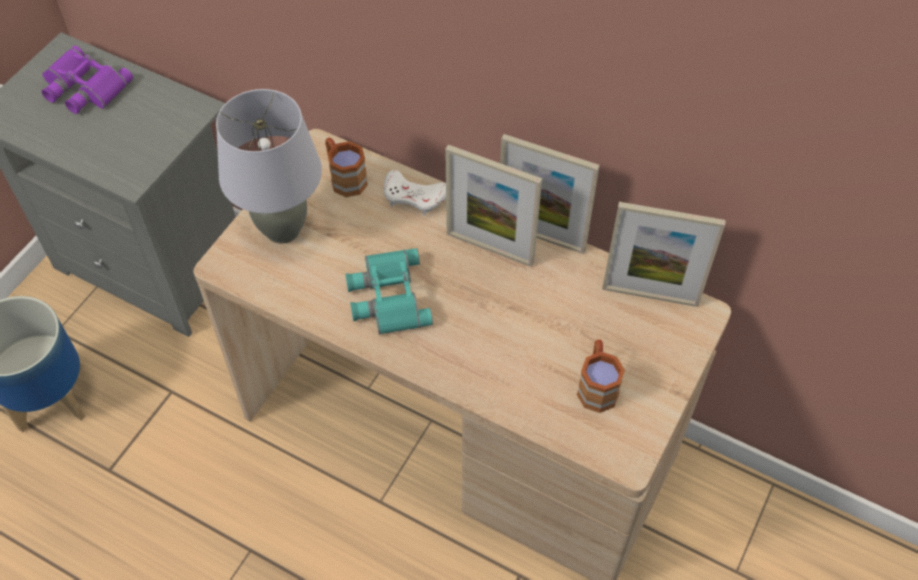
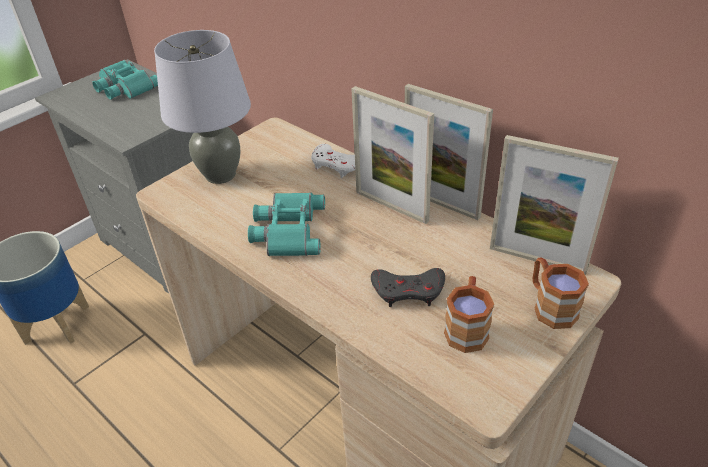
camera: 15 degrees right, 15 degrees down
(83, 87) = (124, 87): purple binoculars -> turquoise binoculars
(344, 177) = (285, 148): brown mug -> brown mug (550, 306)
(533, 353) = (408, 290): none -> grey game controller

